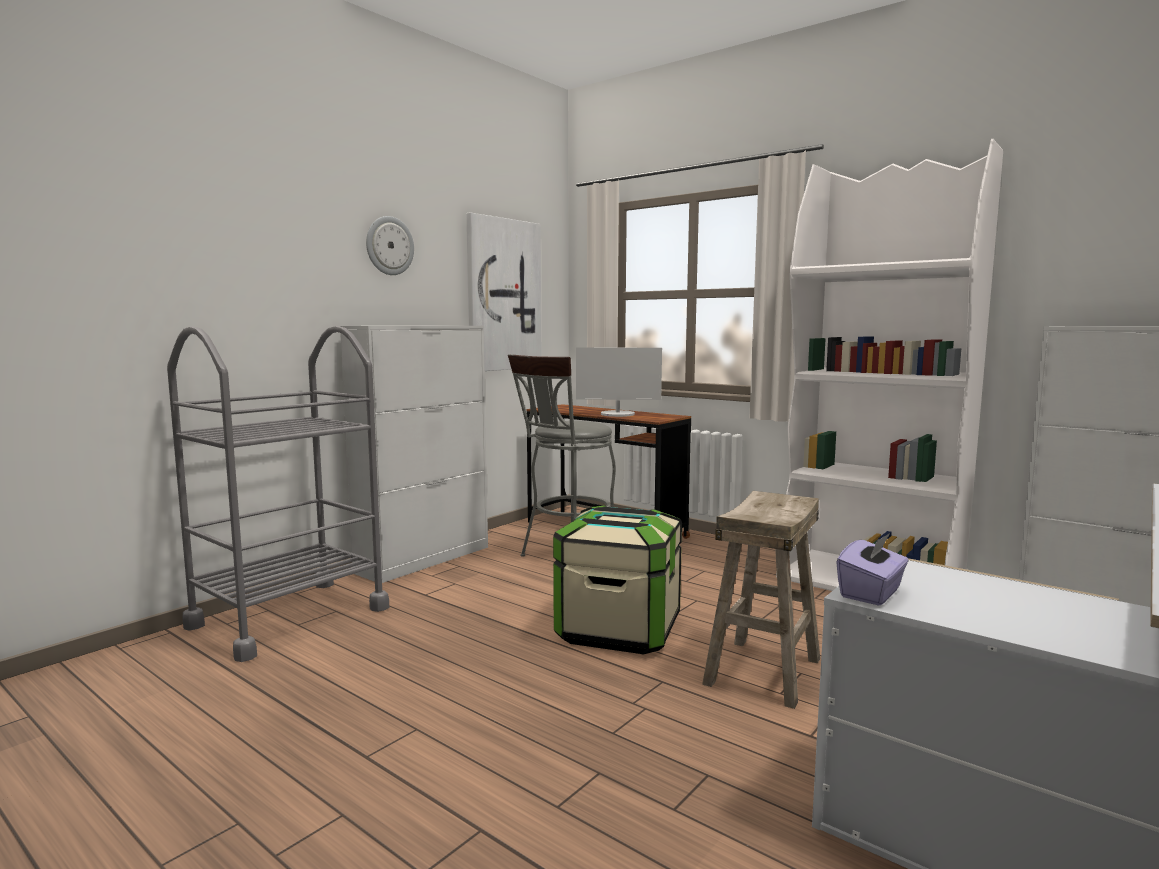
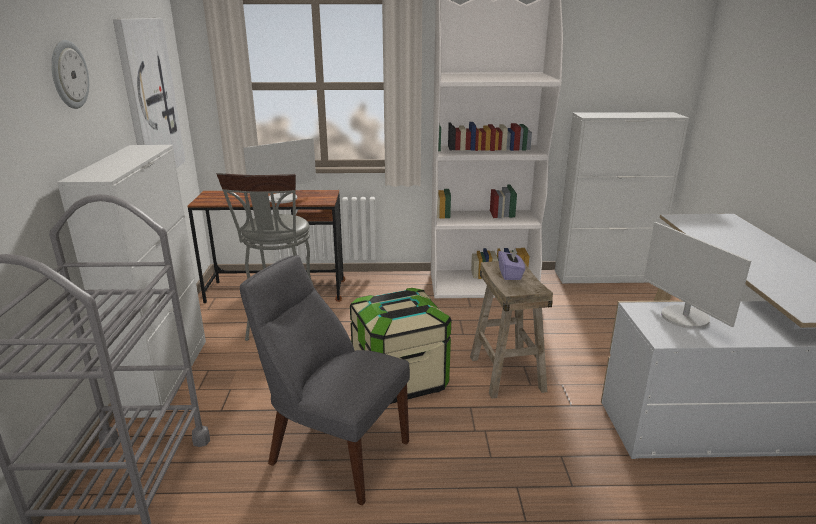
camera: 40 degrees left, 15 degrees up
(465, 657) = (334, 451): none -> grey chair
(871, 593) = (664, 336): purple tissue box -> purple tissue box (510, 274)
(962, 590) = (684, 317): none -> monitor

